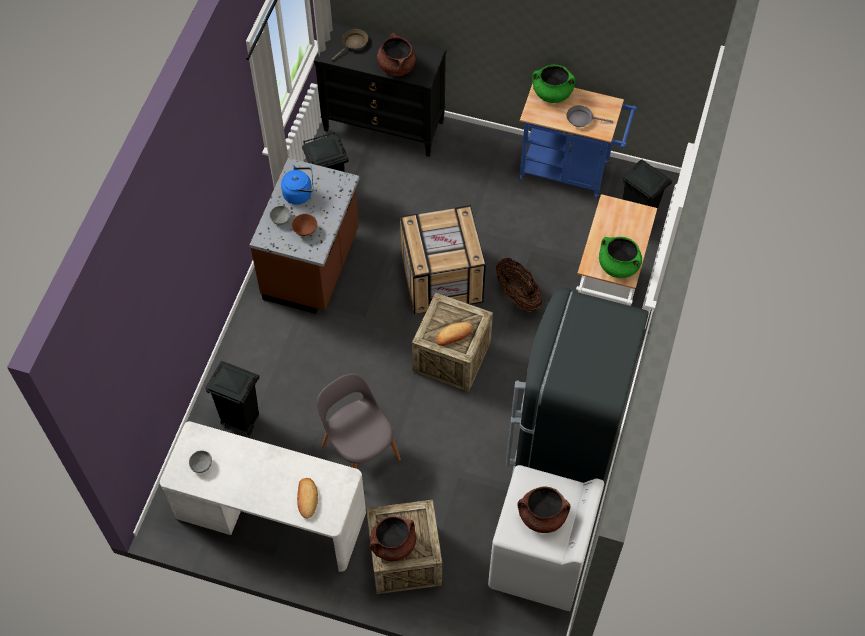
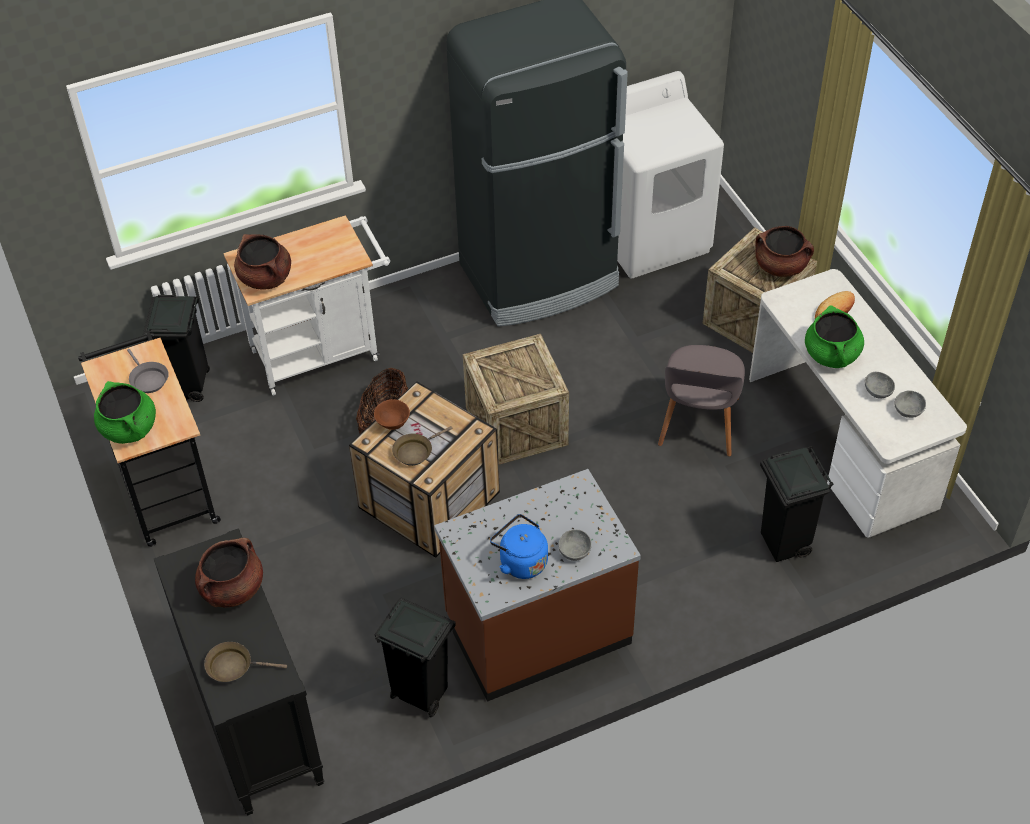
camera: 130 degrees left, 10 degrees down
(230, 463) = (878, 391): none -> grey bowl
(305, 231) = (564, 515): brown bowl -> brown bowl (393, 422)
(435, 229) = (415, 451): none -> brown frying pan
(454, 335) = (523, 365): bread -> none
(542, 516) = (663, 128): brown cooking pot -> brown cooking pot (265, 278)
(570, 171) = (164, 484): blue cart -> black cart
(618, 266) = (331, 240): green cooking pot -> green cooking pot (831, 355)

